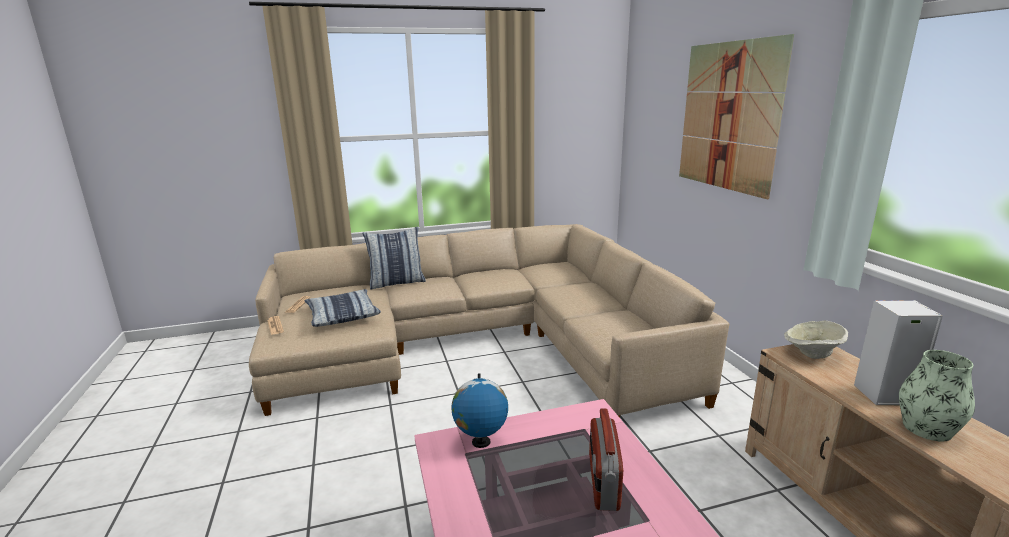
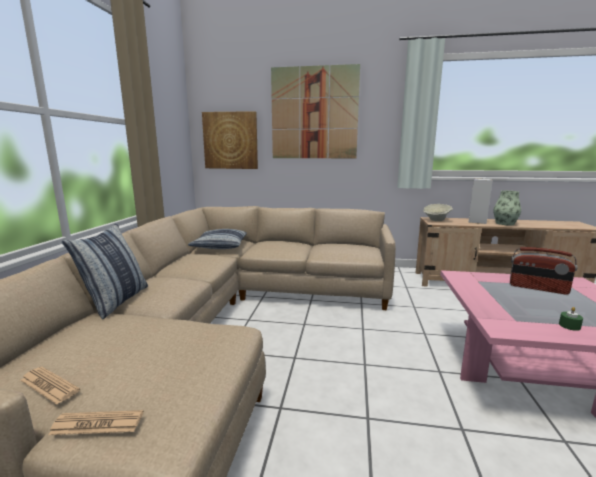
camera: 65 degrees left, 5 degrees down
(342, 315) = (161, 348): pillow -> pillow (219, 245)
(473, 493) = (569, 326): none -> green candle
(480, 442) = (500, 312): globe -> none
(649, 145) = (230, 140): none -> picture

